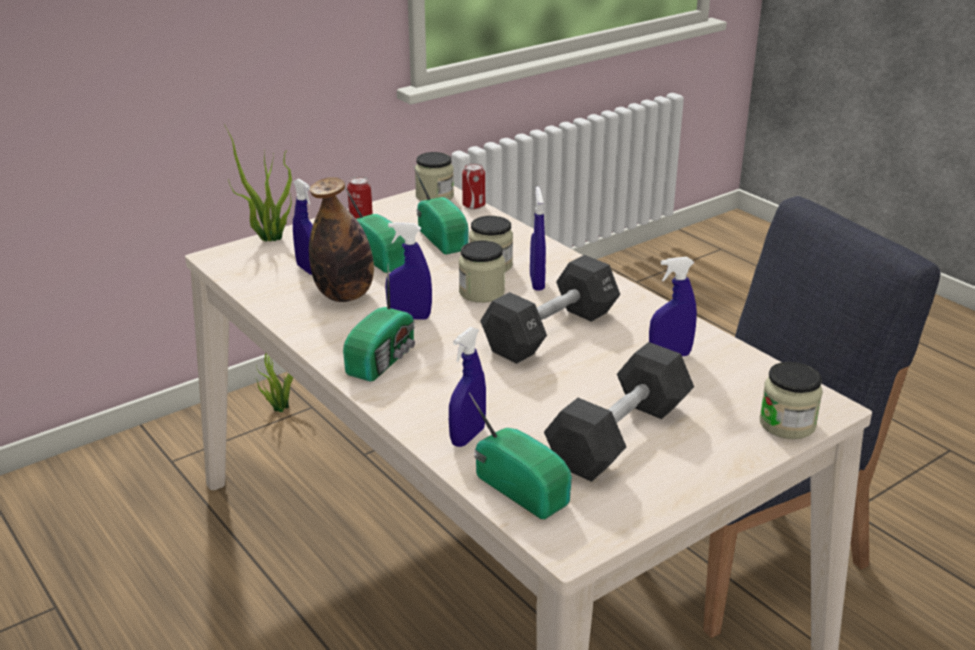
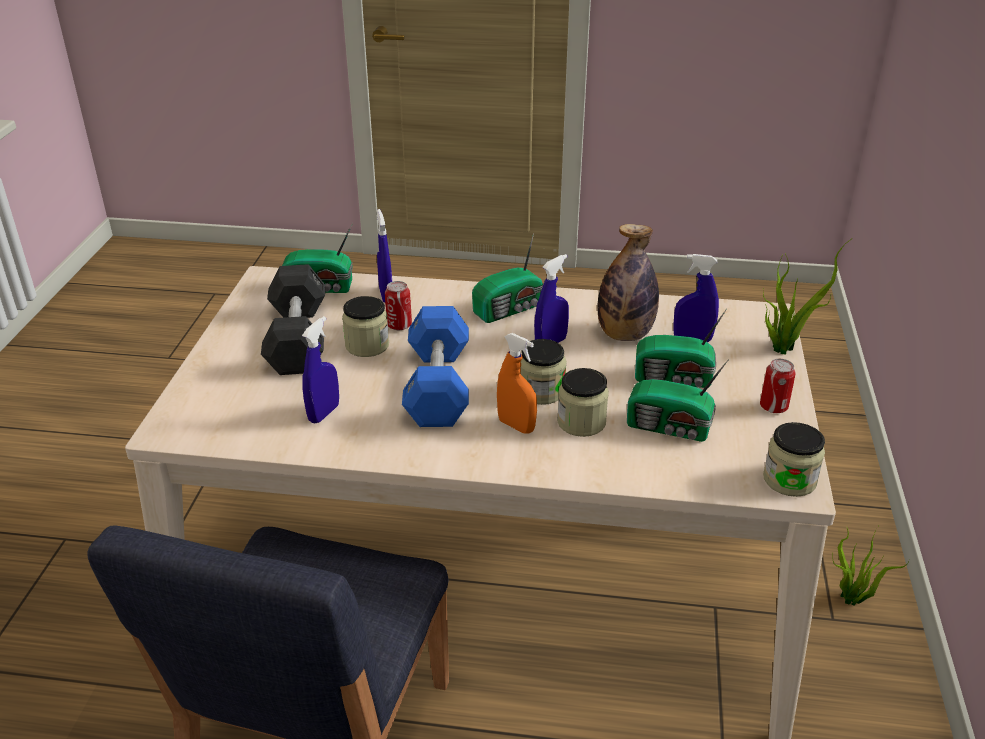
camera: 135 degrees right, 5 degrees up
(384, 359) = (510, 309): radio -> radio turned 105 degrees counterclockwise
(473, 205) = (732, 491): can -> can (399, 325)
(537, 283) = (516, 426): blue spray bottle -> orange spray bottle
(550, 331) = (437, 386): black dumbbell -> blue dumbbell
(787, 424) = (187, 402): jar -> jar (367, 345)

